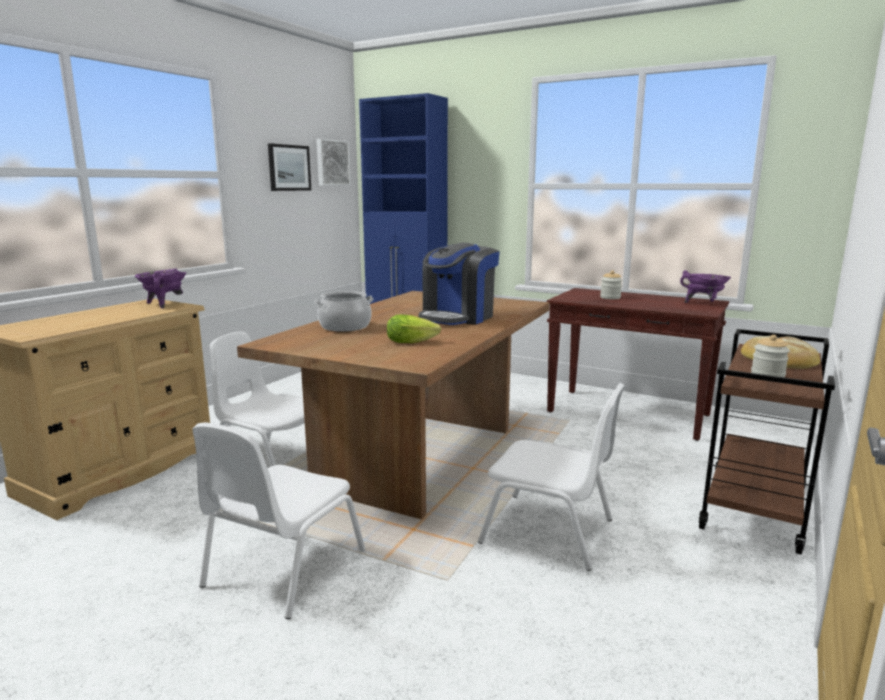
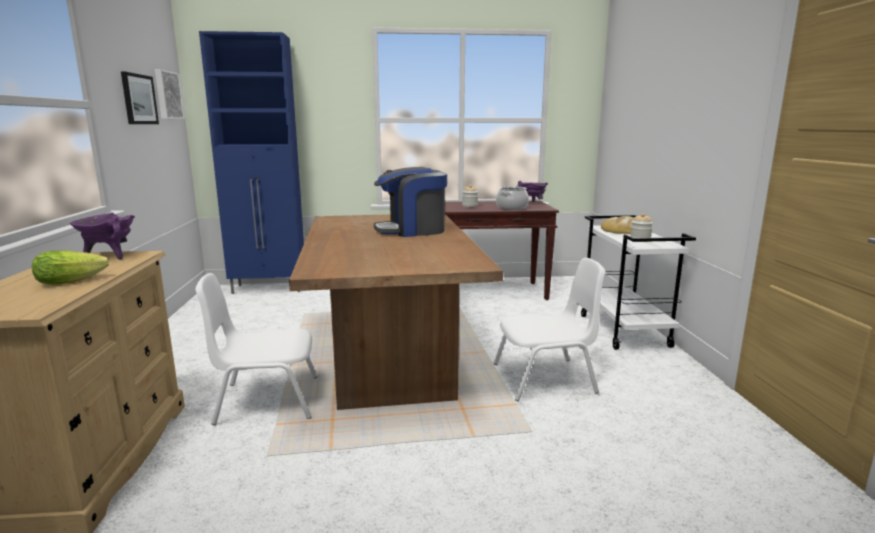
camera: 35 degrees left, 0 degrees up
(282, 568) = (407, 474): white chair -> none
(345, 326) = (343, 250): cooking pot -> cooking pot (511, 207)
(414, 342) = (431, 251): lettuce -> lettuce (74, 280)
(458, 317) = (412, 230): coffee machine -> coffee machine turned 75 degrees clockwise
(755, 510) = (624, 331): brown cart -> white cart

